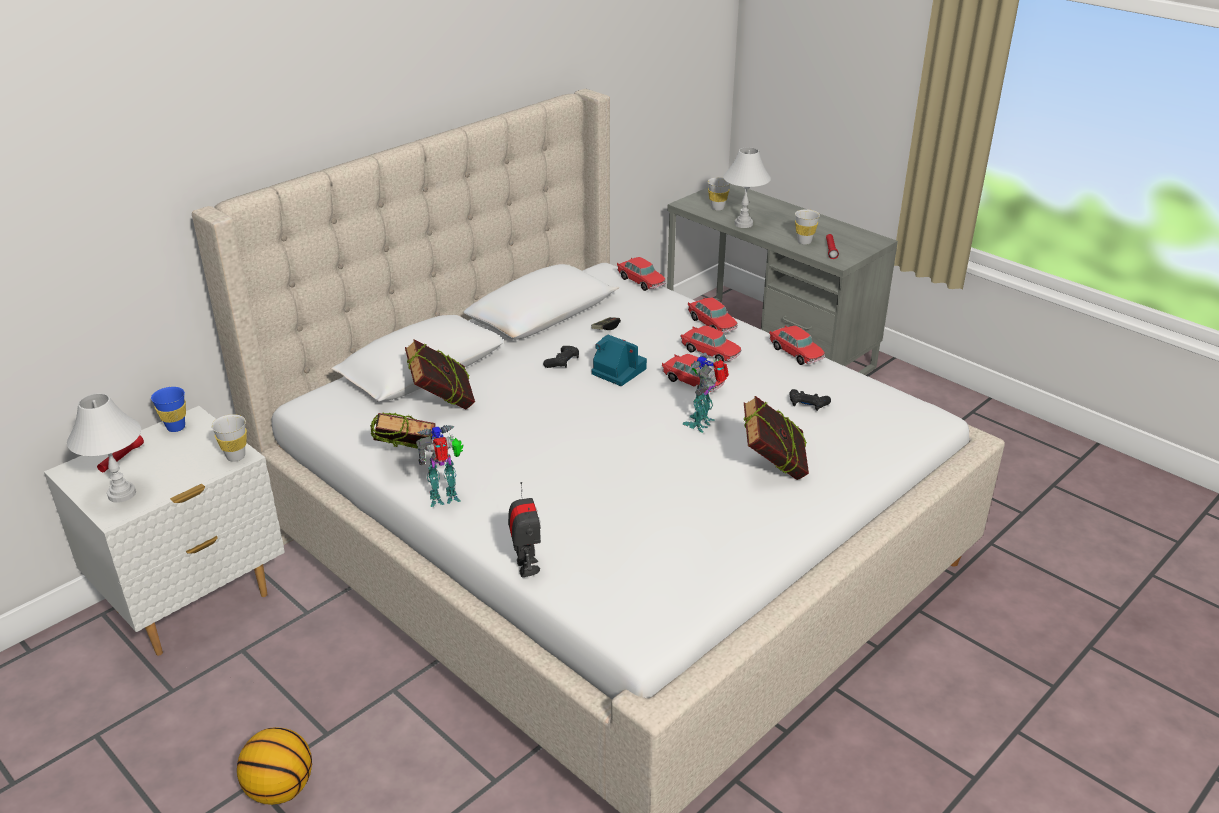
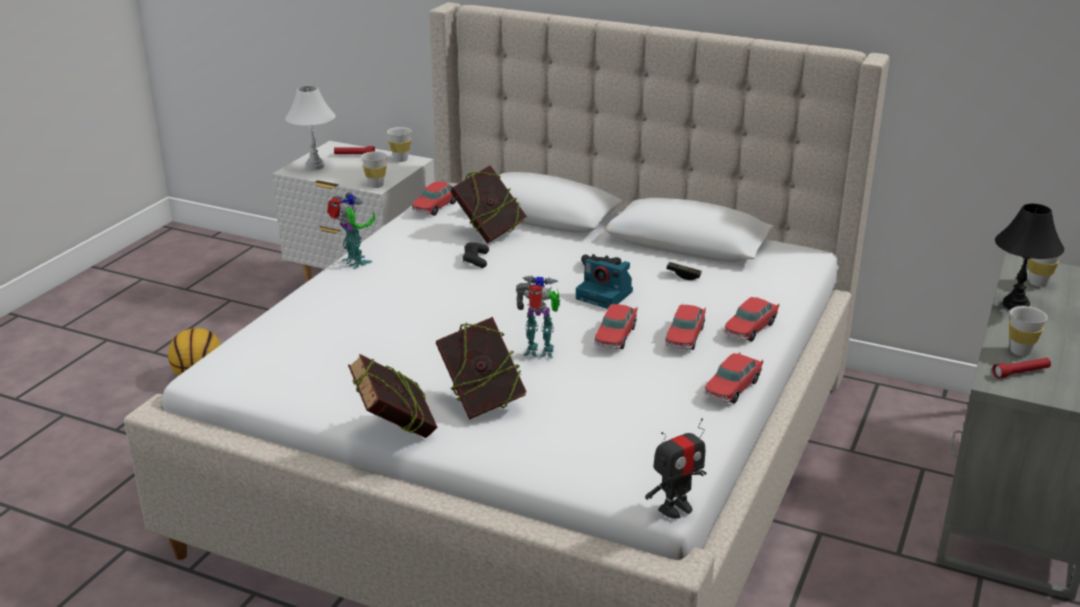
camera: 70 degrees right, 5 degrees down
(176, 427) = (400, 159): blue cup -> white cup
(407, 462) = (396, 239): book -> book (395, 432)
(526, 566) = (278, 311): toy robot -> toy robot (675, 508)
(617, 371) = (605, 295): camera -> camera turned 105 degrees clockwise
(641, 281) = (803, 276): toy car -> toy car (435, 207)
(744, 224) = (1016, 305): white table lamp -> black table lamp
(807, 405) = (622, 409): black game controller -> black game controller (476, 260)

